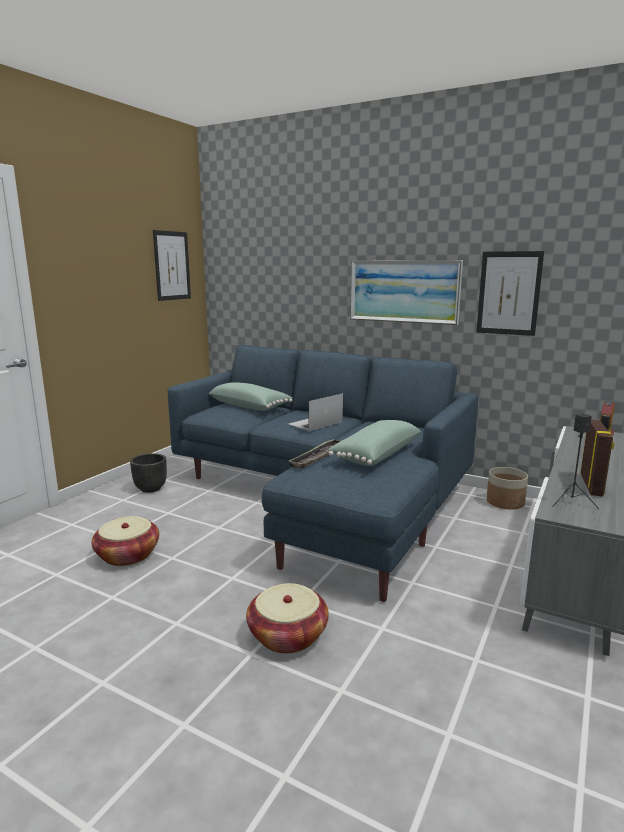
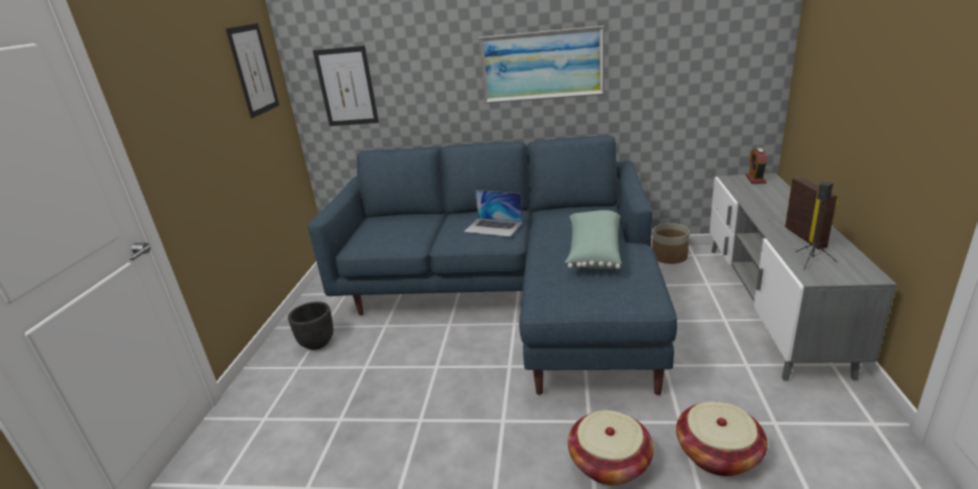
camera: 20 degrees left, 10 degrees up
(127, 555) = (369, 434): basket -> basket (718, 454)
(250, 406) = (400, 221): green pillow -> none
(315, 423) = (493, 227): laptop -> laptop turned 90 degrees counterclockwise
(318, 457) = (544, 269): tray -> none
(509, 293) = (653, 55): picture -> picture (346, 87)

